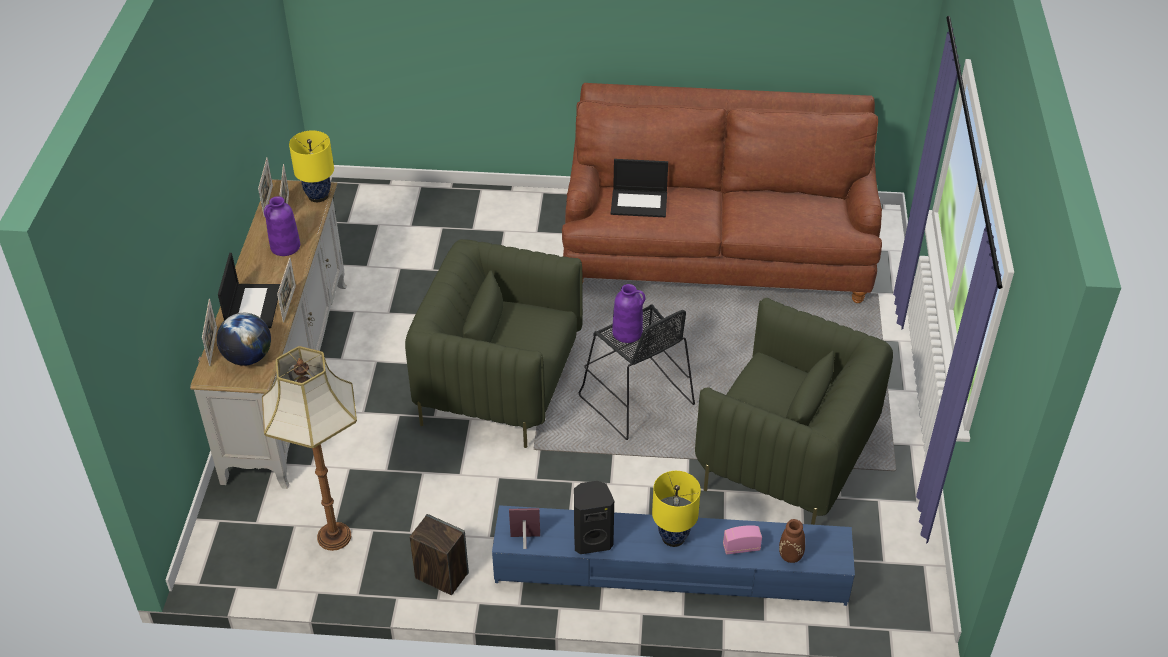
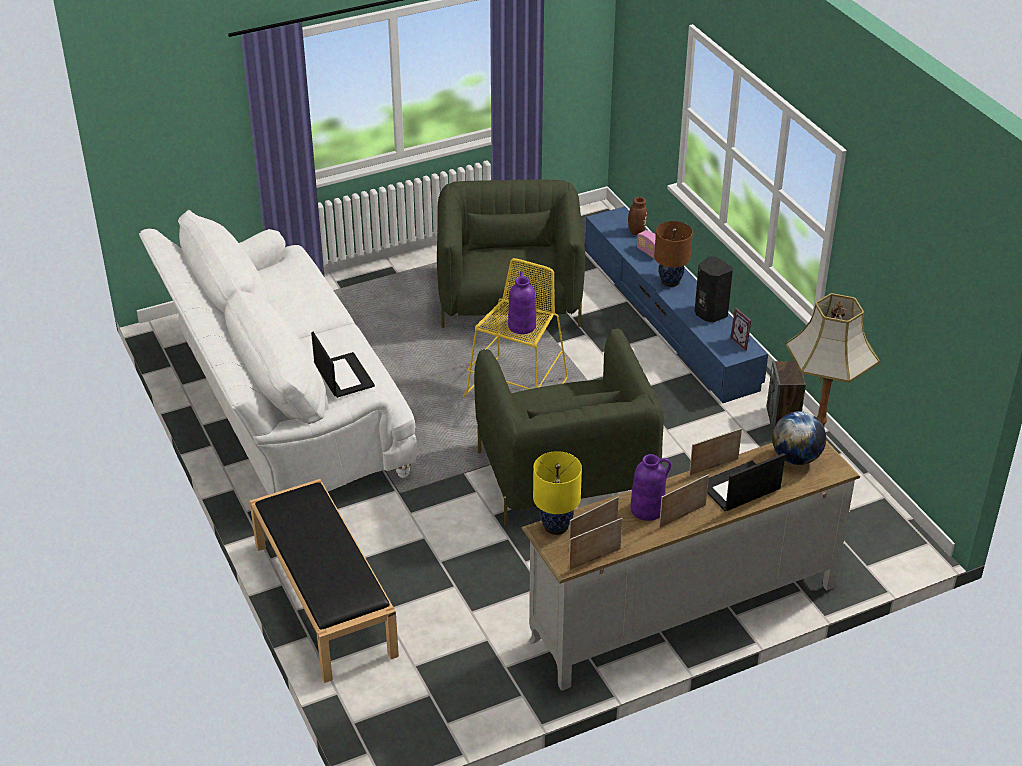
camera: 120 degrees left, 5 degrees down
(213, 346) = (807, 486): picture frame -> picture frame (682, 516)
(480, 204) = (323, 598): none -> black bench
(636, 398) = (516, 389): black stool -> yellow stool
(673, 537) = (670, 281): yellow table lamp -> brown table lamp
(717, 248) = (282, 408): brown sofa -> white sofa

